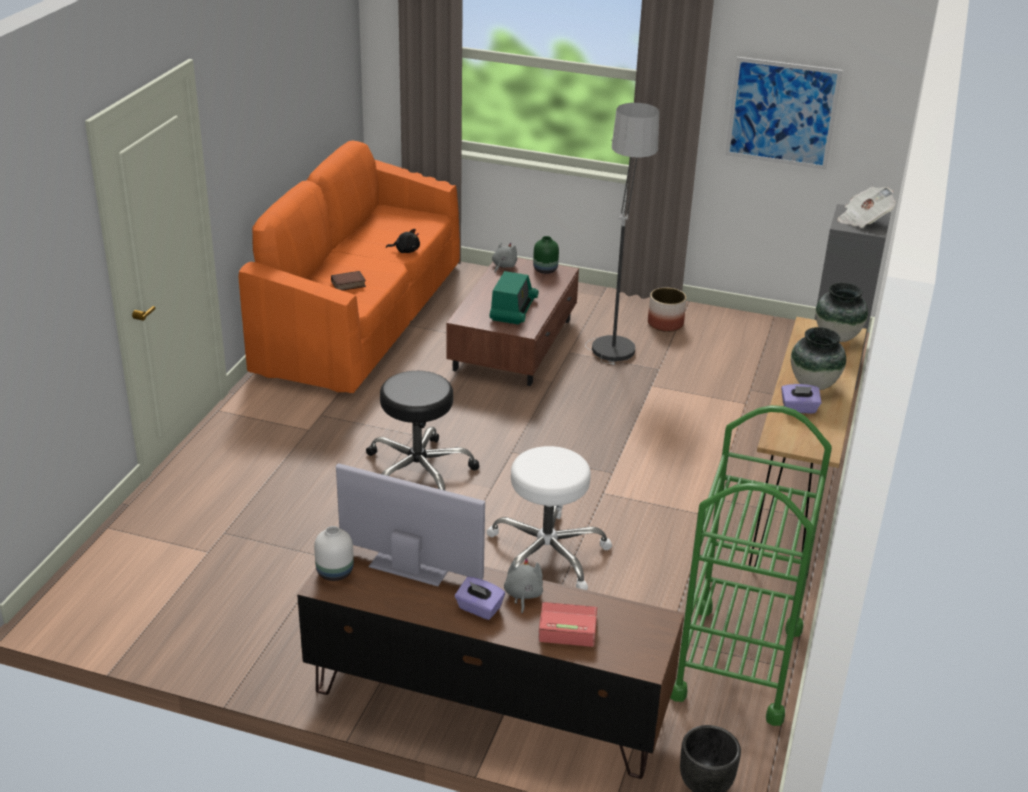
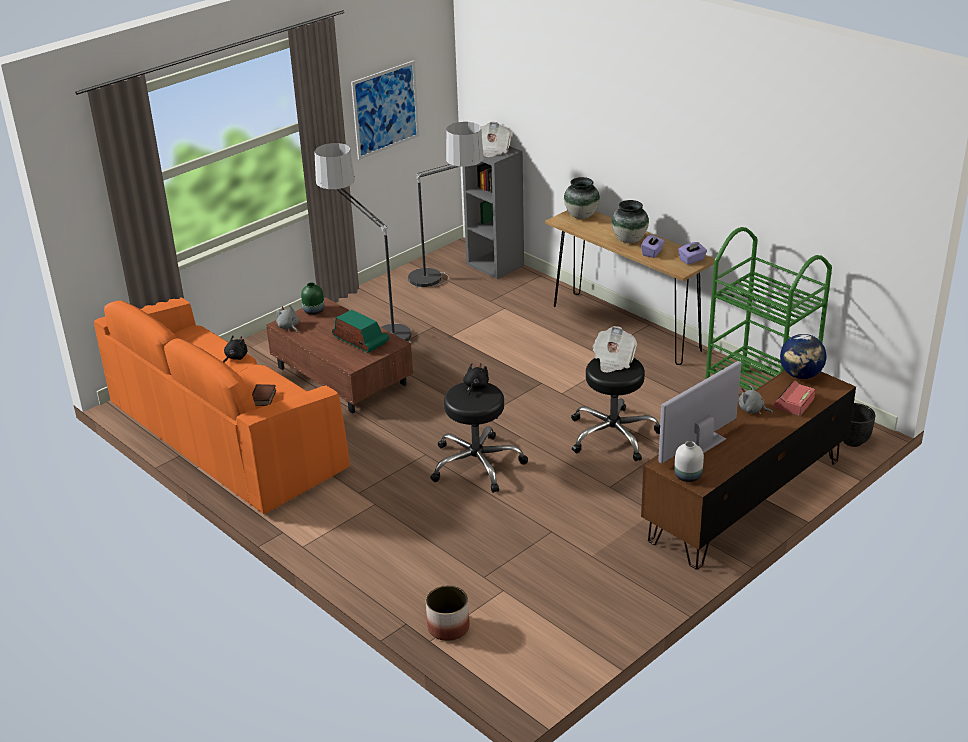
camera: 60 degrees left, 0 degrees up
(433, 384) = (475, 387): none -> black plush toy
(479, 609) = (757, 429): purple tissue box -> purple tissue box (692, 260)
(547, 554) = (613, 435): white stool -> black stool
(564, 461) = (613, 361): none -> newspaper
(647, 623) = (801, 375): none -> globe
(665, 323) = (377, 305): planter -> planter (448, 627)
(749, 354) = (447, 287): none -> floor lamp

